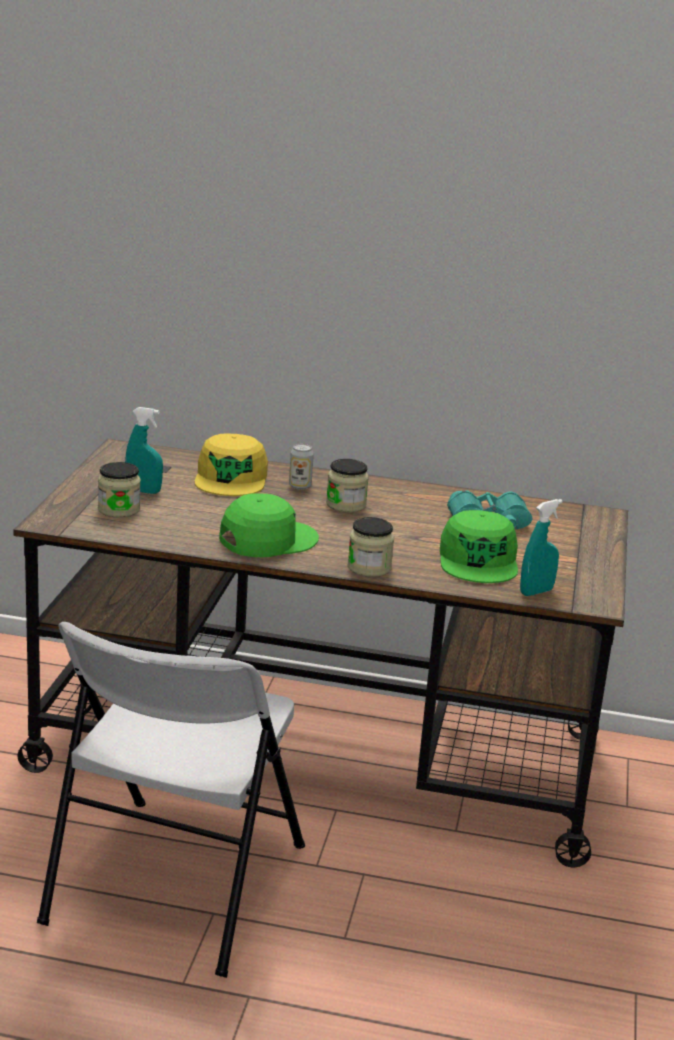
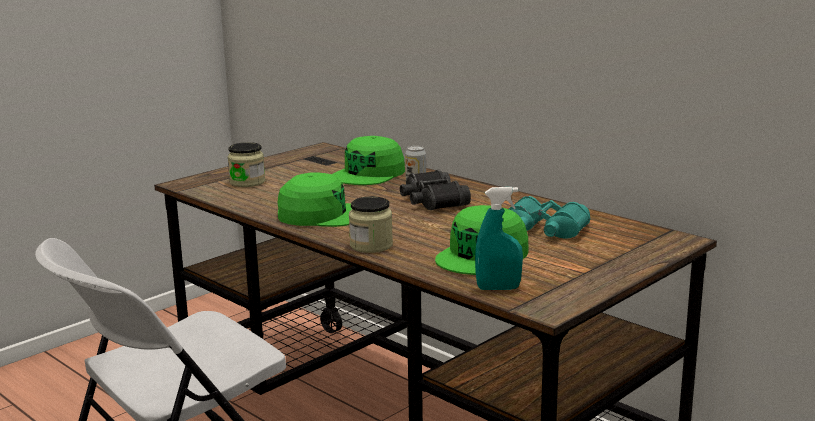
camera: 35 degrees right, 5 degrees down
(143, 491) = (287, 174): turquoise spray bottle -> none
(231, 478) = (369, 174): yellow cap -> green cap
(346, 505) = (432, 201): jar -> black binoculars

